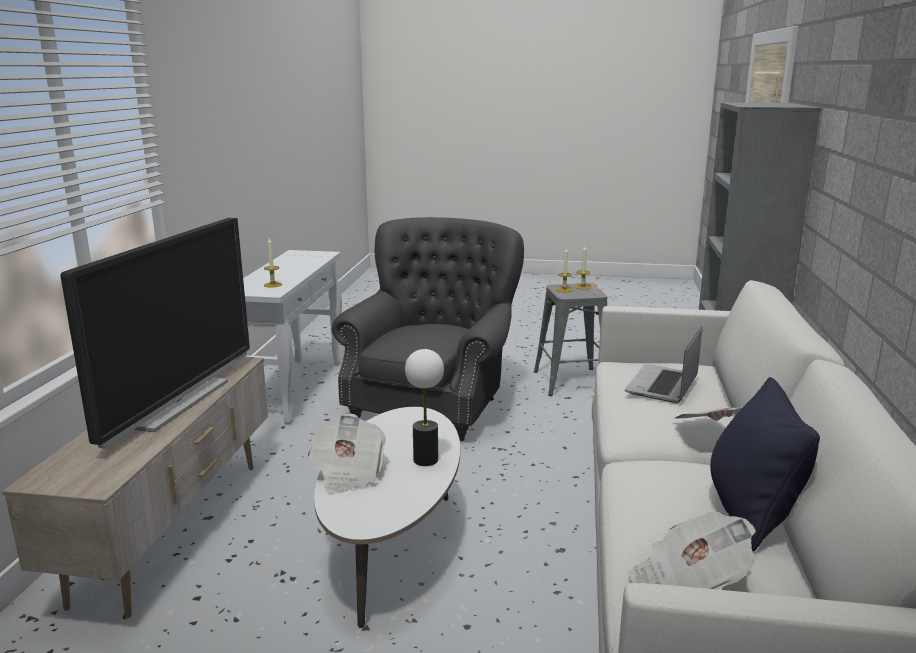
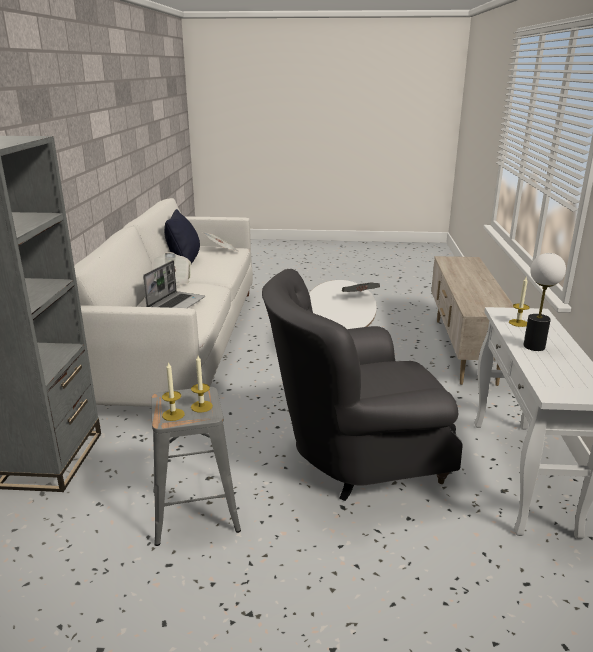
camera: 175 degrees right, 5 degrees up
(177, 403) = (469, 286): television -> none
(425, 460) = (322, 304): table lamp -> table lamp (534, 346)
(432, 404) = (355, 458): grey armchair -> grey armchair turned 60 degrees clockwise

